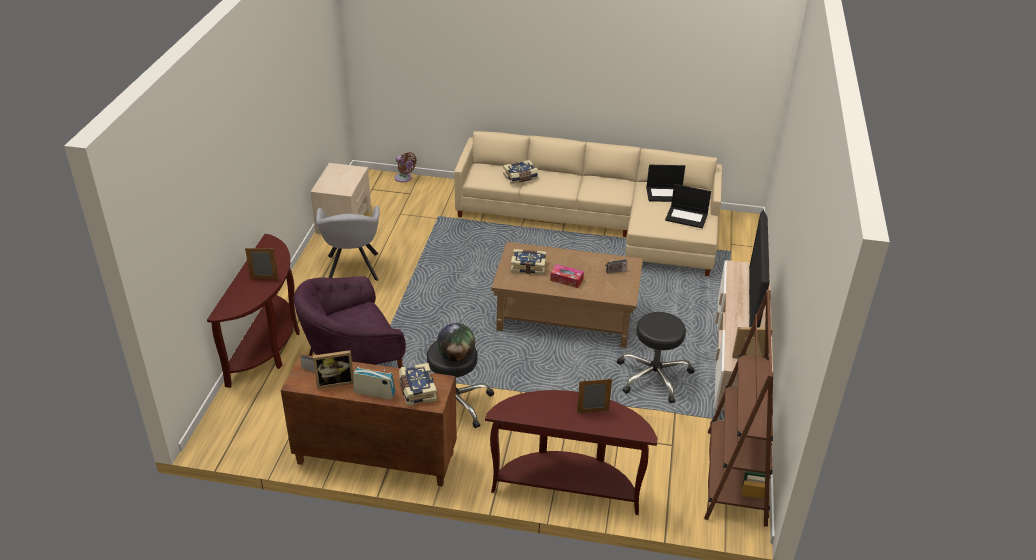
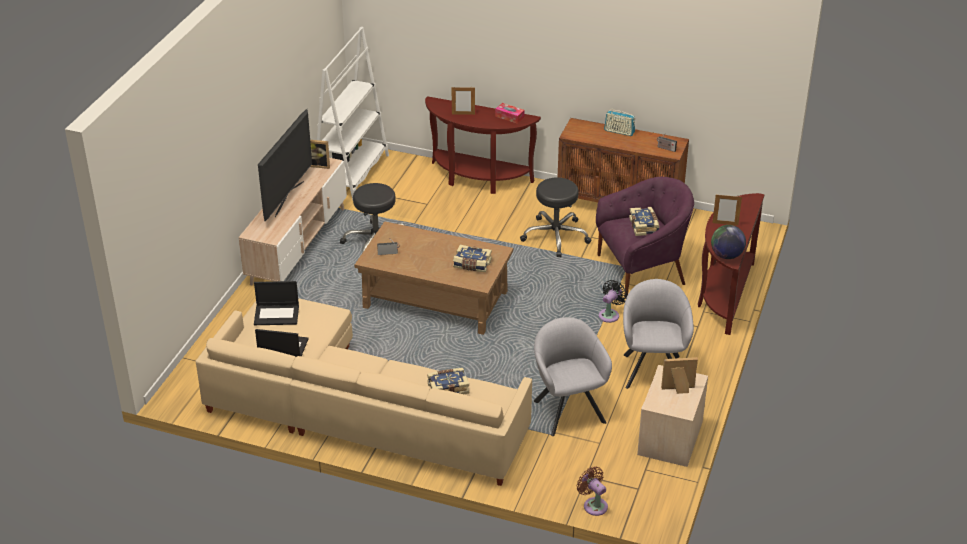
camera: 170 degrees left, 0 degrees up
(335, 382) = (649, 140): picture frame -> picture frame (678, 390)
(390, 316) = (610, 314): none -> black fan
(417, 390) = (588, 131): book -> book (644, 226)
(426, 234) = (568, 409): none -> grey armchair
(456, 356) = (554, 184): globe -> globe (726, 255)
(566, 280) = (439, 248): tissue box -> tissue box (509, 117)
(687, 217) = (277, 314): laptop -> laptop turned 150 degrees clockwise
(735, 477) = (351, 174): brown bookcase -> white bookcase

